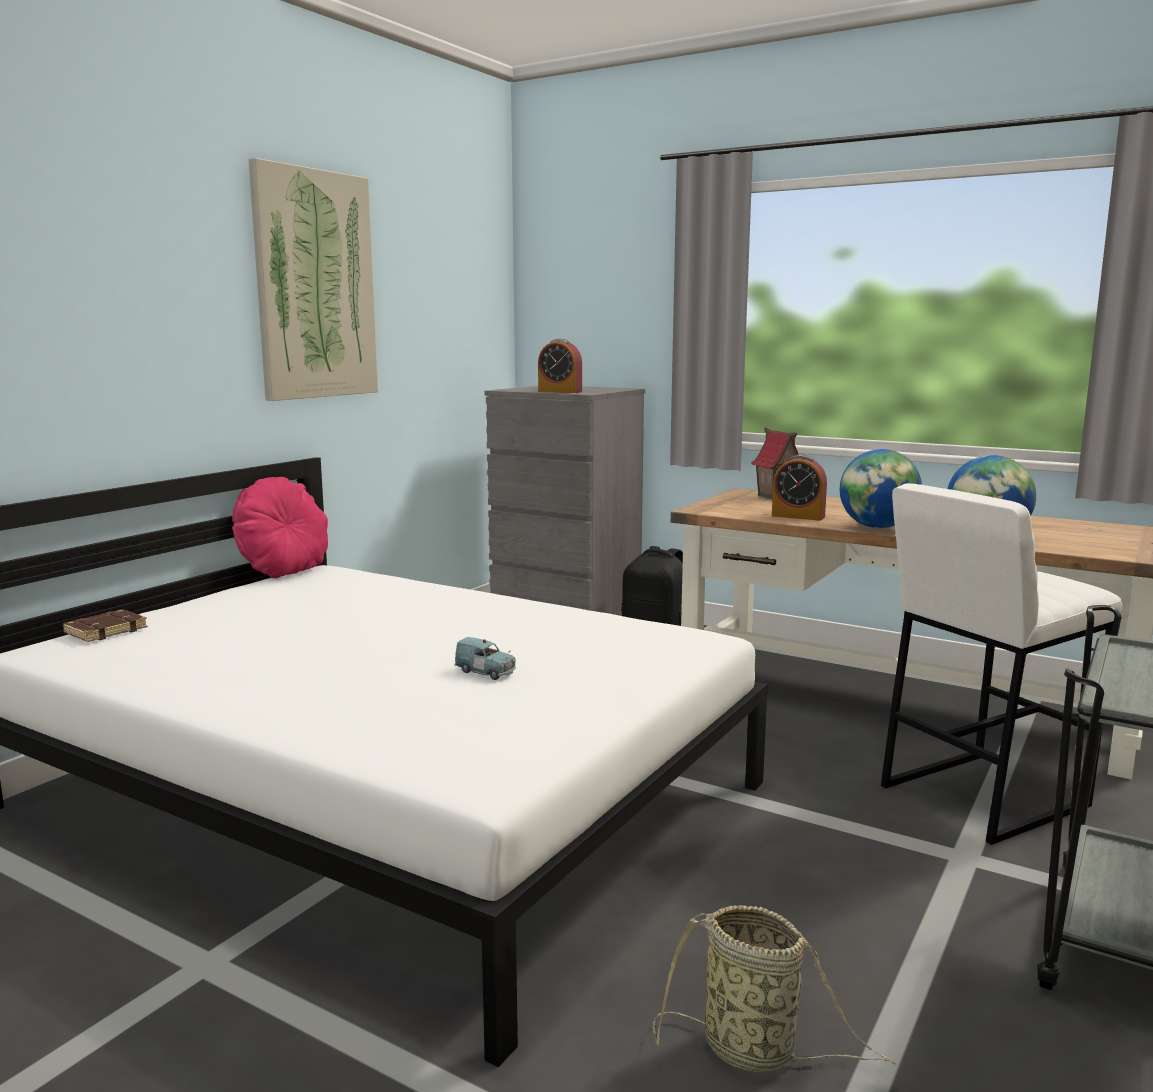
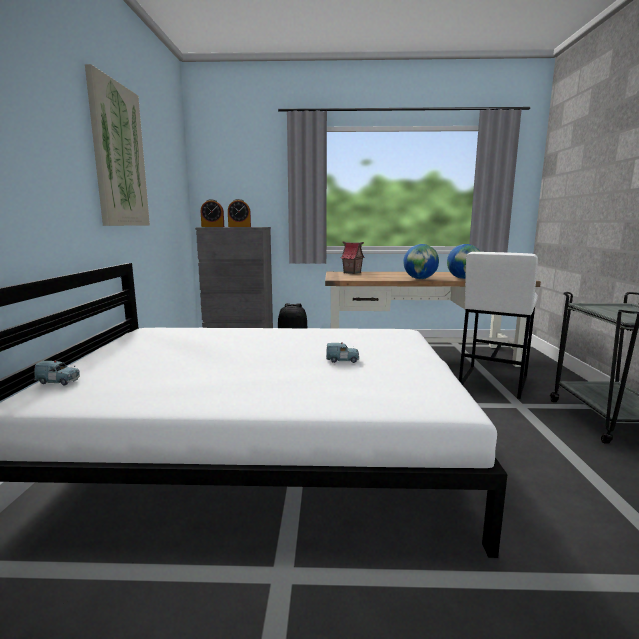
camera: 30 degrees left, 0 degrees up
(106, 631) = (58, 381): brown book -> blue toy car
(284, 573) = (126, 334): pink pillow -> none
(755, 1052) = (569, 504): basket -> none
(798, 516) = (381, 278): alarm clock -> alarm clock (213, 227)

